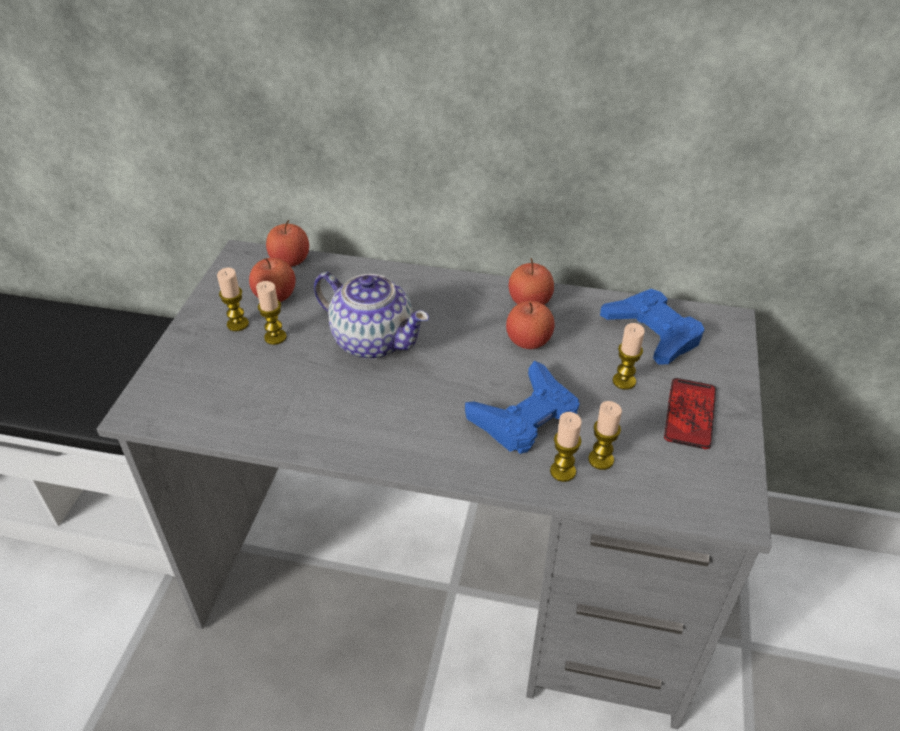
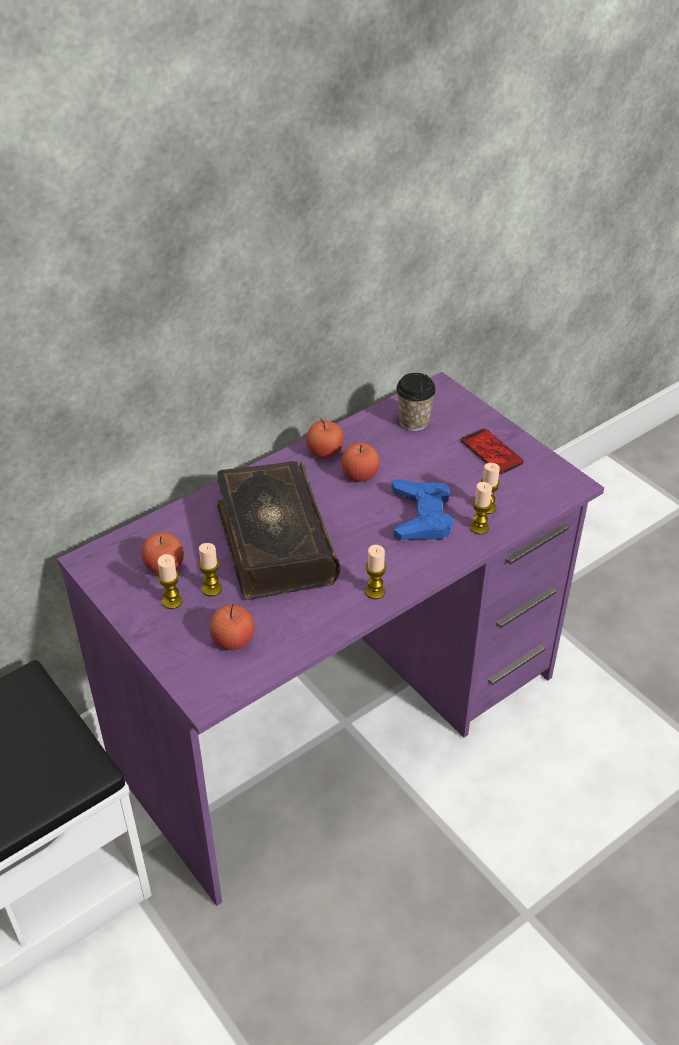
camera: 50 degrees left, 0 degrees up
(290, 261) = (131, 538): apple -> apple (233, 640)
(372, 340) = (273, 543): teapot -> book
(451, 580) = (338, 719): grey desk -> purple desk
(624, 381) = (439, 459): candle -> candle (375, 592)
(652, 332) = (414, 422): blue game controller -> cup

